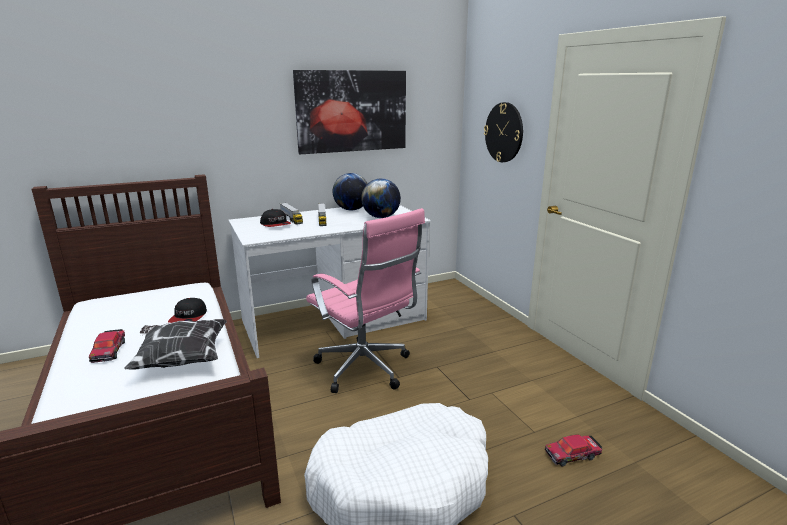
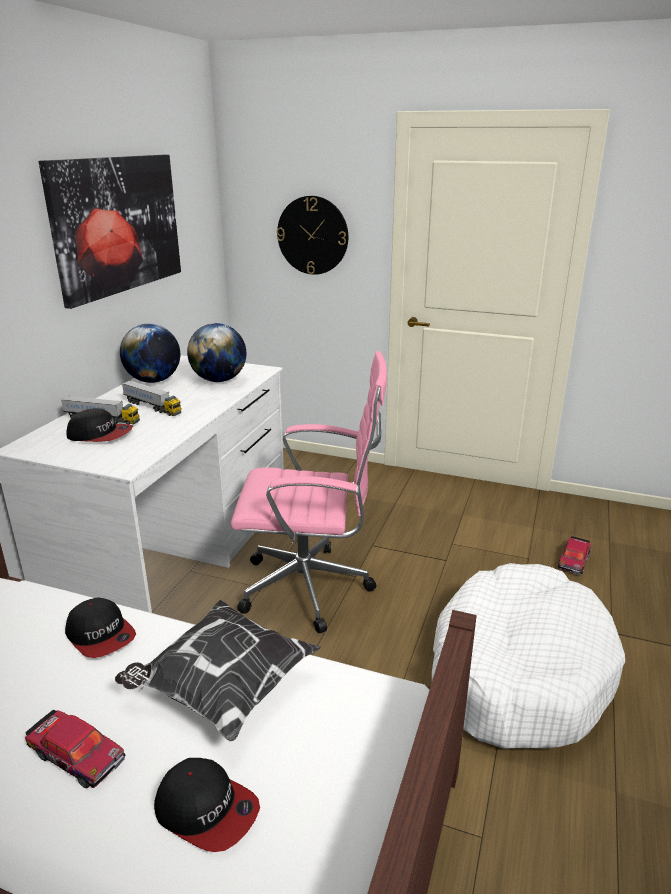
camera: 45 degrees left, 5 degrees up
(97, 394) = (207, 810): none -> cap

